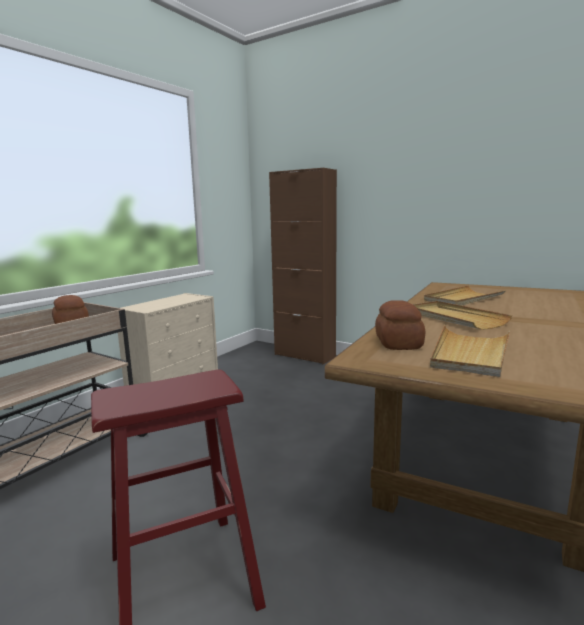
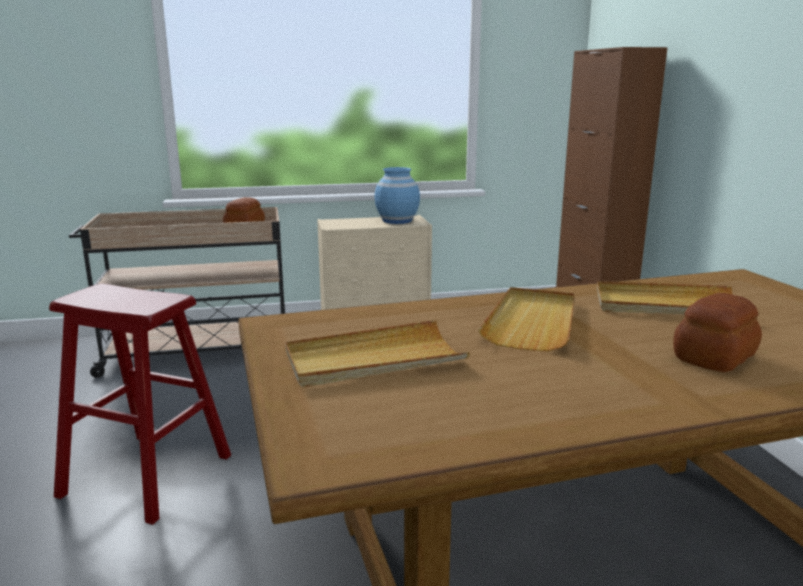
camera: 45 degrees right, 5 degrees up
(181, 298) = (397, 220): none -> blue vase
(399, 342) = (360, 324): bread -> bread (716, 357)

